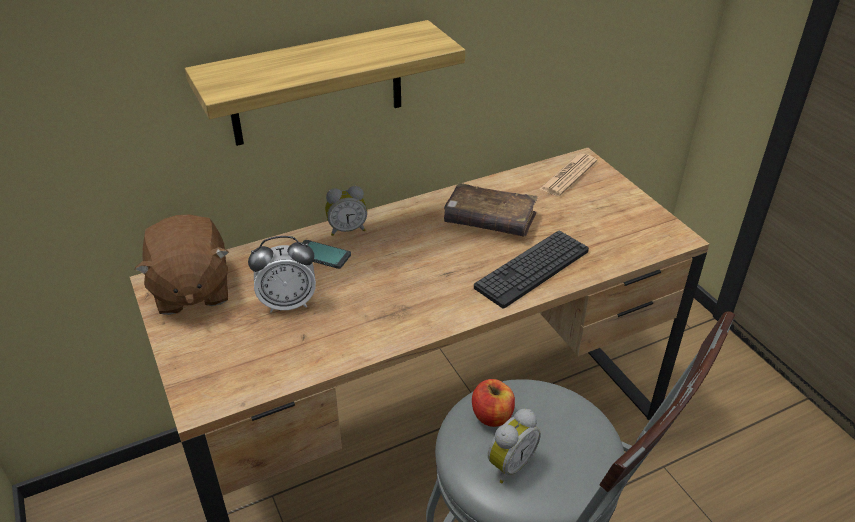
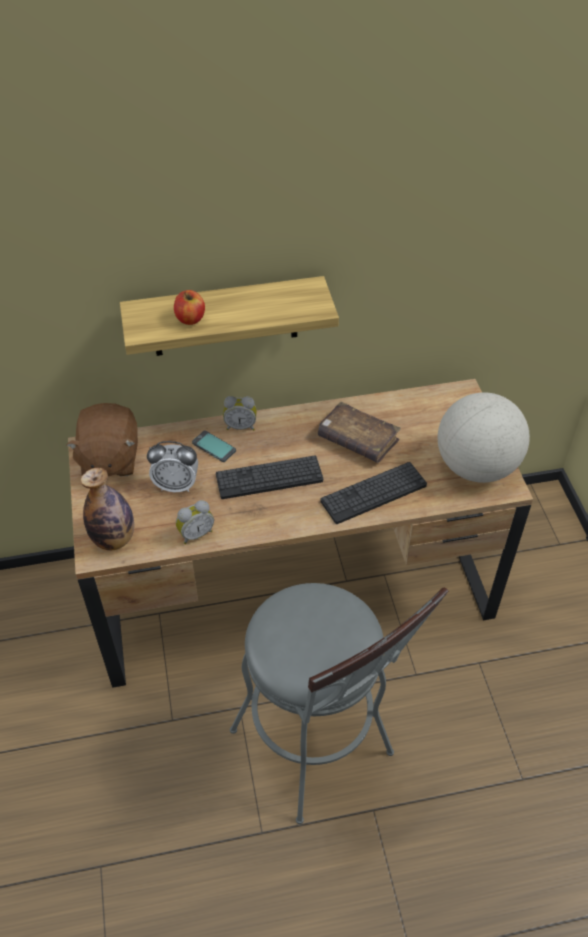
camera: 15 degrees right, 10 degrees up
(222, 379) = (114, 539): none -> bottle
(402, 275) = (269, 478): none -> keyboard
(492, 415) = (294, 610): apple -> apple (190, 319)
(509, 464) = (291, 649): alarm clock -> alarm clock (195, 533)
(568, 175) = (444, 406): newspaper -> none
(632, 224) = (476, 466): none -> globe

